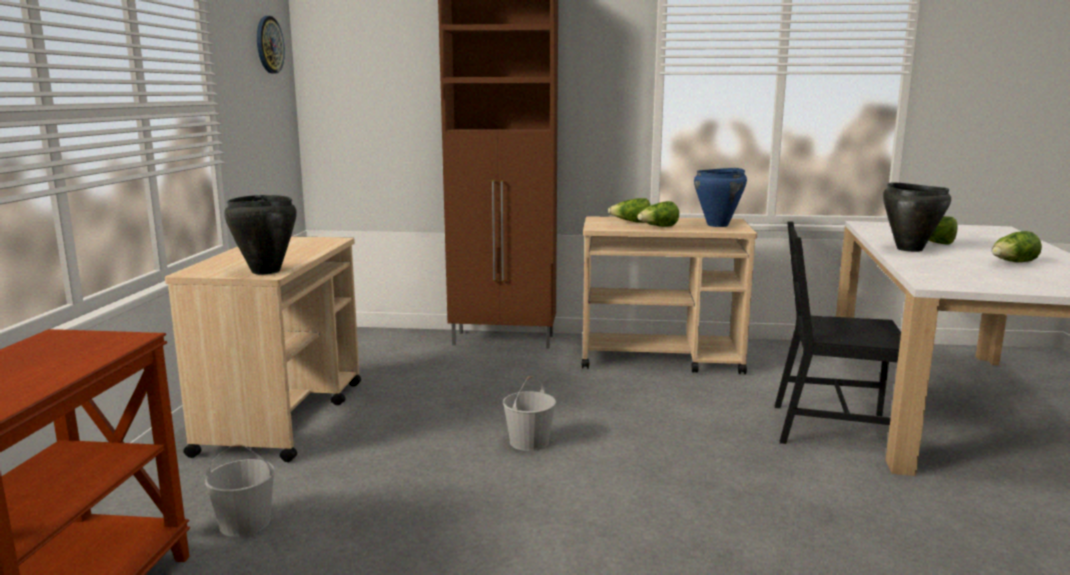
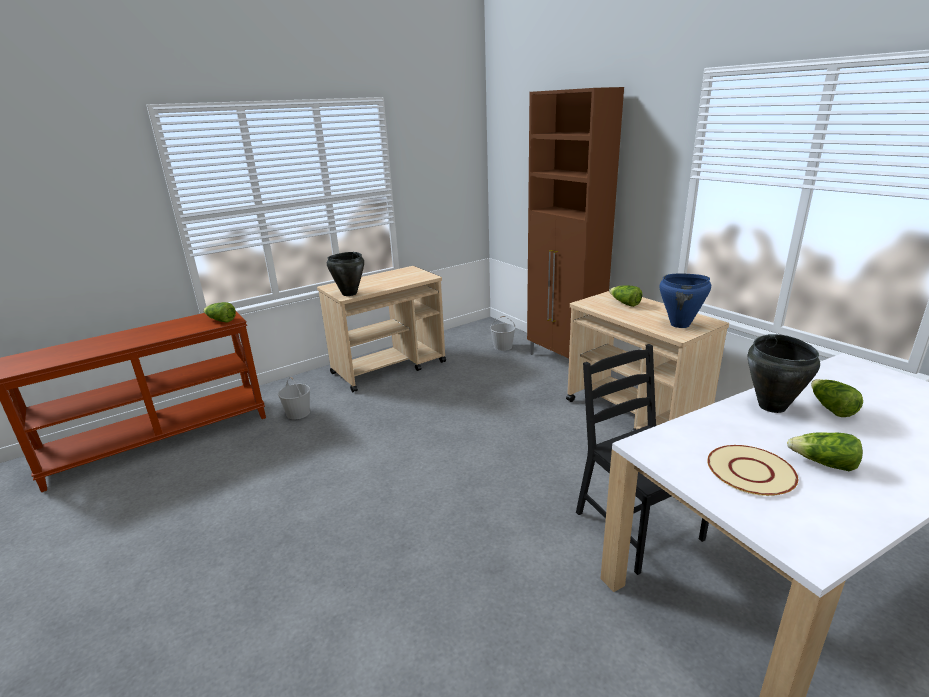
camera: 50 degrees right, 10 degrees up
(269, 45) = (456, 144): wall clock -> none
(529, 441) = (451, 432): white bucket -> white bucket (503, 346)
(658, 227) = (627, 314): lettuce -> lettuce (221, 321)
(1007, 276) = (750, 472): none -> beige plate

